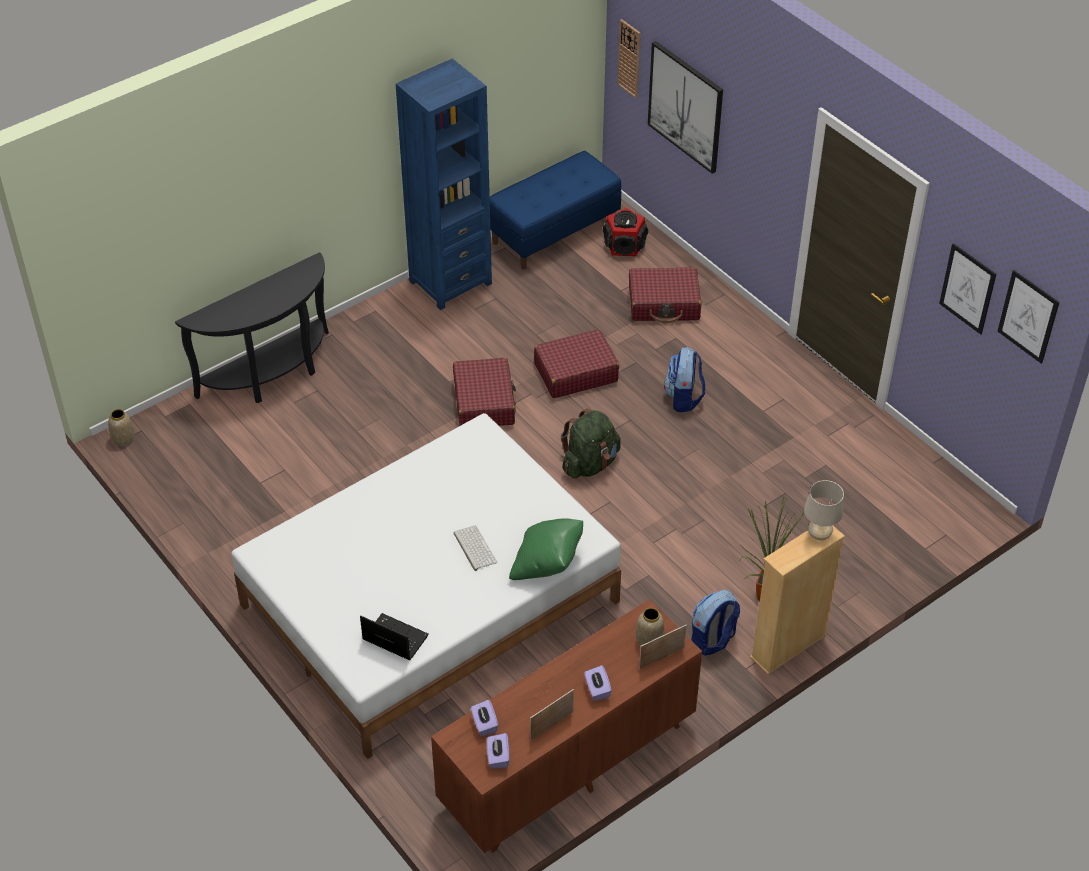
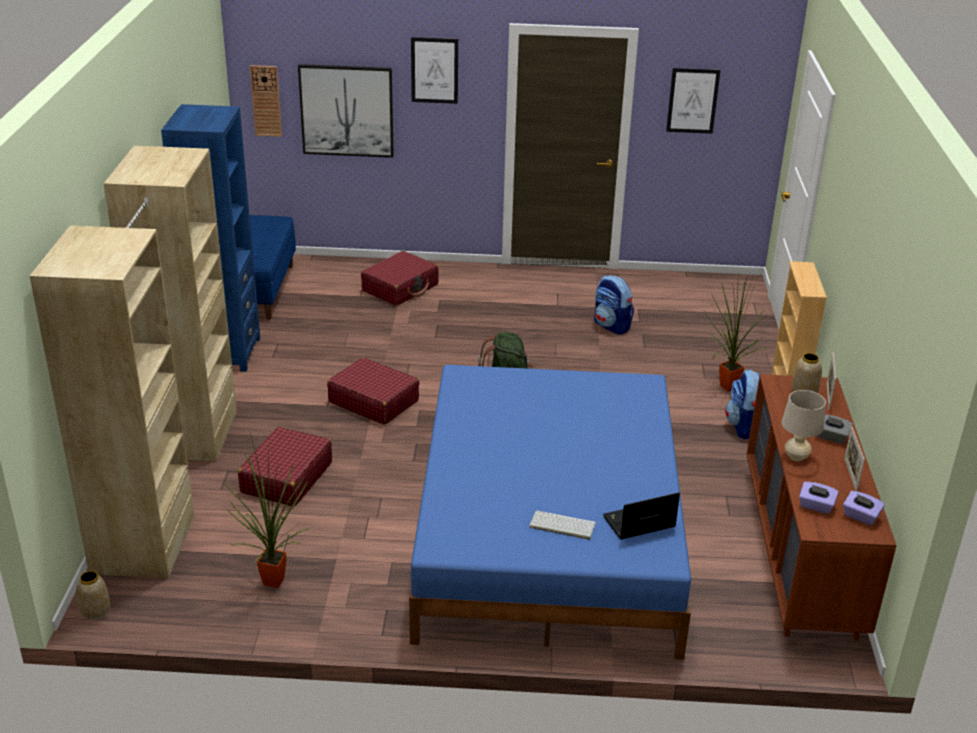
camera: 50 degrees left, 15 degrees down
(234, 497) = (276, 579): none -> potted plant
(272, 375) = (170, 484): black console table -> beige wardrobe
(429, 603) = (547, 534): white bed -> blue bed
(474, 548) = (585, 436): keyboard -> keyboard (561, 525)
(547, 564) = (647, 413): green pillow -> none
(575, 372) = (408, 351): red suitcase -> red suitcase (286, 477)
(597, 689) = (831, 437): purple tissue box -> grey tissue box
(624, 245) = (320, 273): speaker -> none
(684, 398) = (500, 325): backpack -> backpack (612, 326)
(819, 535) = (803, 269): beige table lamp -> beige table lamp (796, 457)
(1028, 316) = (756, 89): picture -> picture (434, 70)

